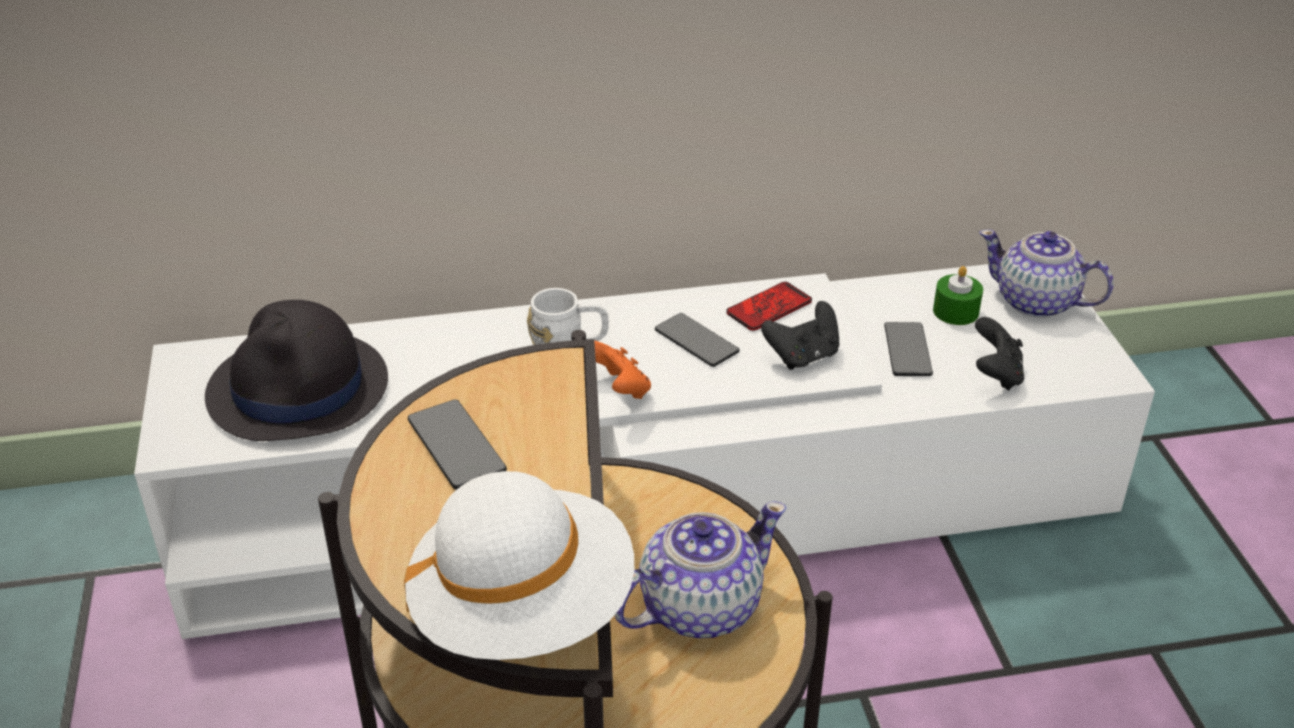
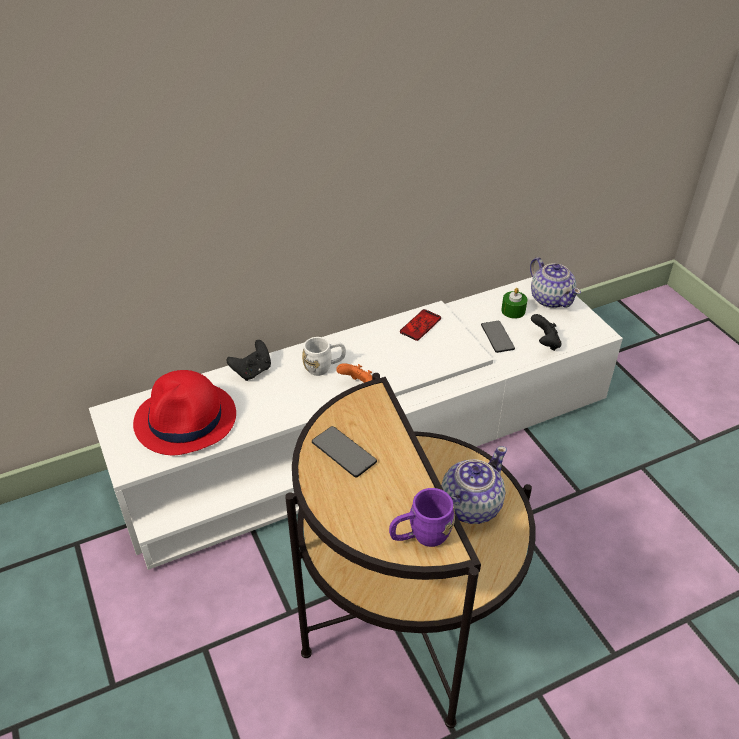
camera: 15 degrees left, 5 degrees up
(299, 390) = (186, 420): black hat -> red hat
(523, 609) = (420, 536): white hat -> purple mug
(696, 341) = (390, 352): phone -> none
(803, 356) = (448, 350): black game controller -> black game controller (252, 371)
(1037, 302) = (551, 299): teapot -> teapot turned 135 degrees counterclockwise

